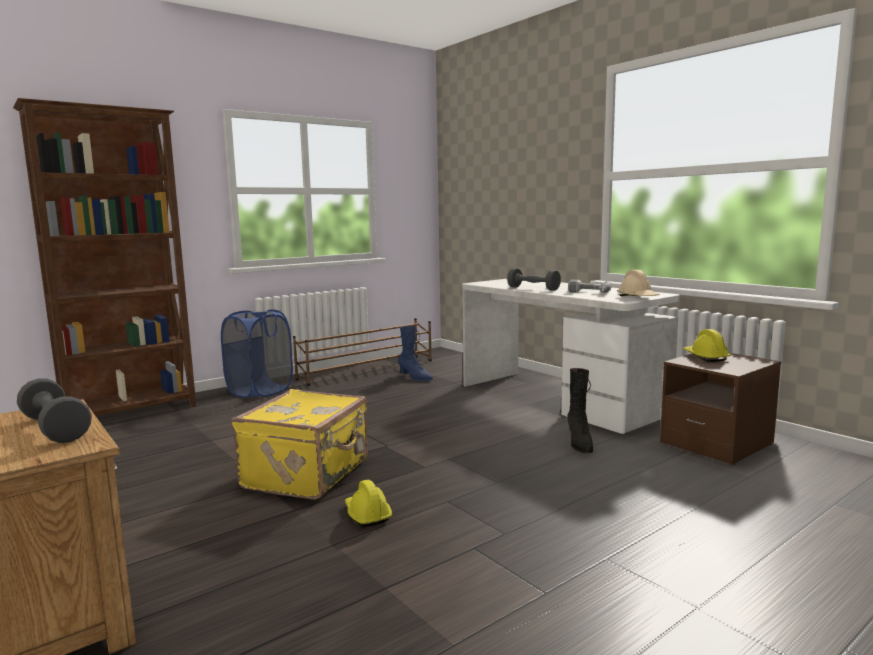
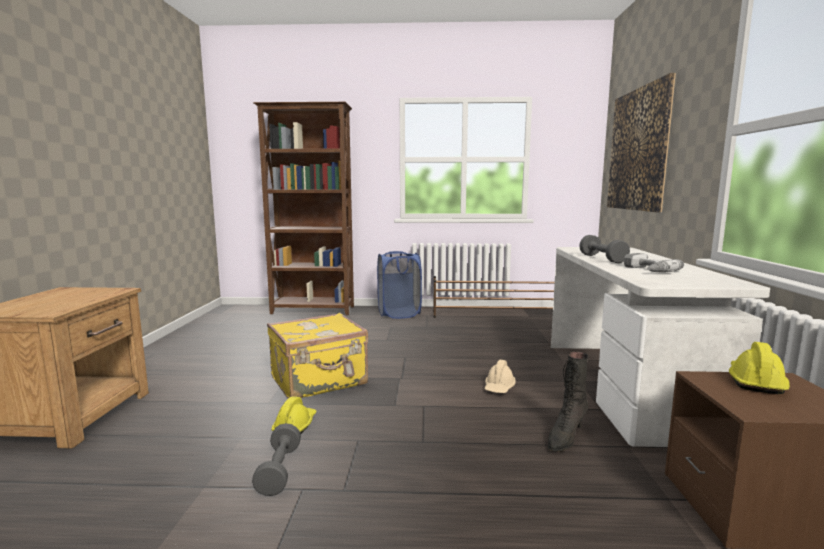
camera: 40 degrees right, 0 degrees up
(55, 428) = (77, 300): grey dumbbell -> grey dumbbell (279, 470)
(415, 377) = (521, 330): blue boot -> none
(494, 185) = (638, 150): none -> picture
(638, 297) = (686, 283): beige hard hat -> beige hard hat (499, 387)

